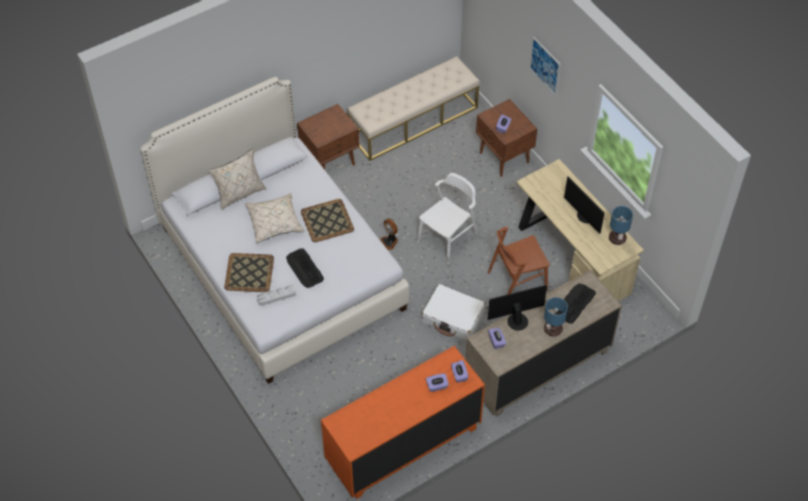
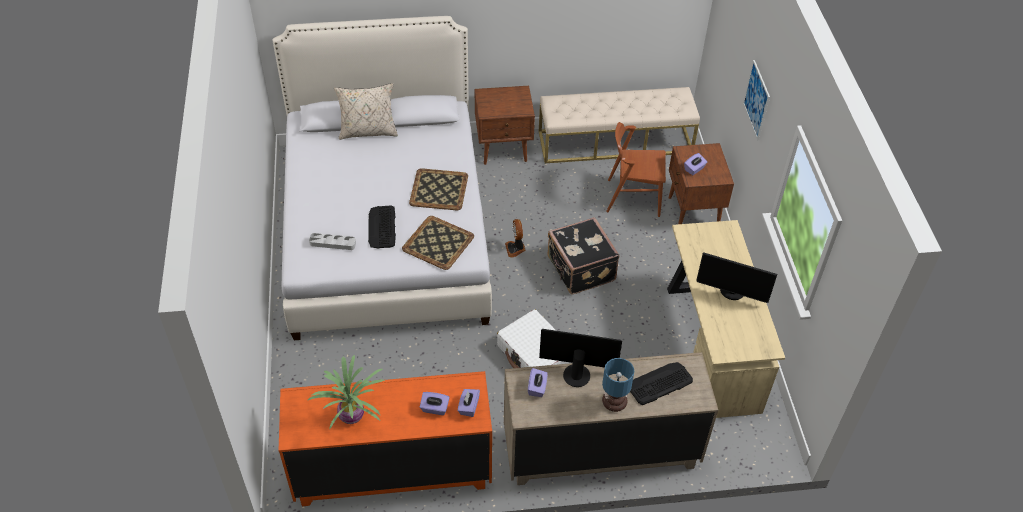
camera: 25 degrees right, 5 degrees down
(249, 273) = (322, 210): tray -> tray (438, 243)
(274, 222) = (383, 171): beige pillow -> none
(384, 415) = (353, 415): none -> potted plant
(447, 238) = (580, 270): white chair -> black suitcase
(517, 281) = (631, 344): brown chair -> brown chair (633, 197)
(585, 216) = (732, 292): monitor -> monitor turned 60 degrees counterclockwise
(616, 238) = (758, 331): table lamp -> none

